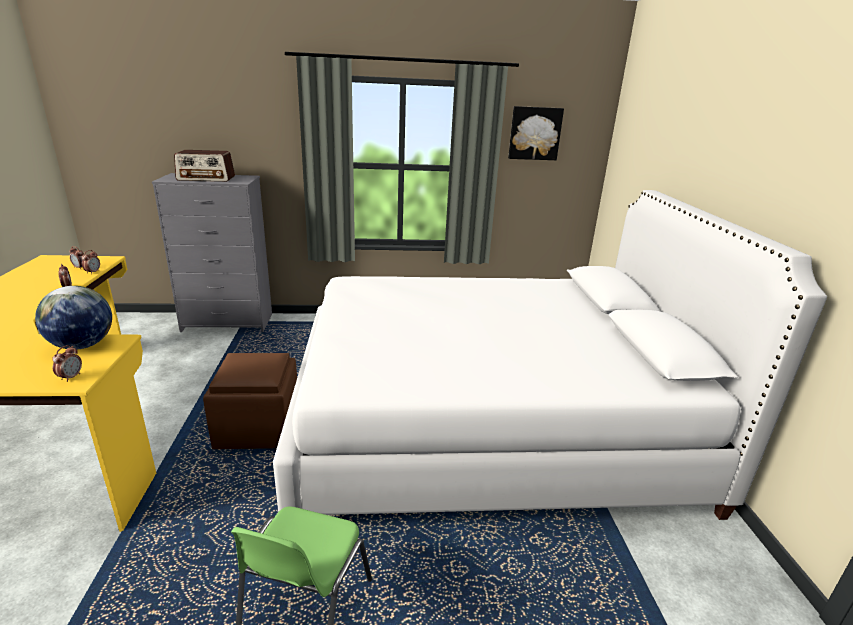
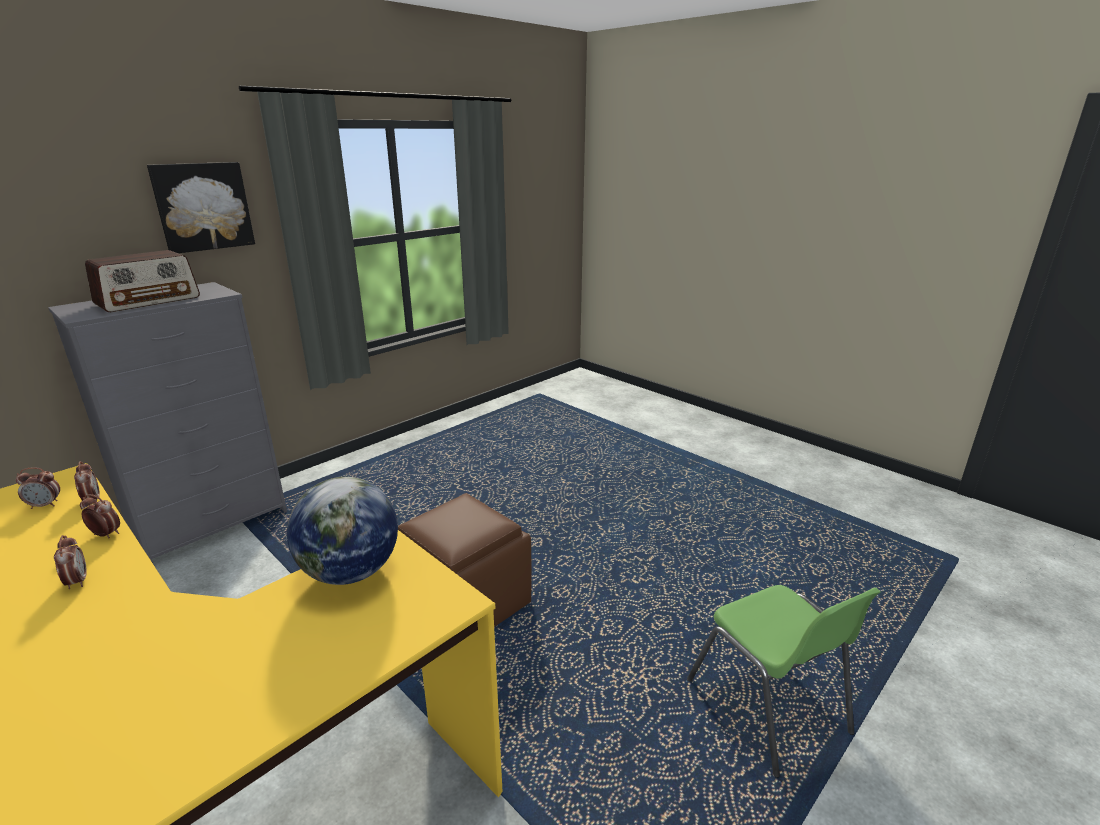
camera: 40 degrees left, 0 degrees up
(71, 377) = (436, 603): alarm clock -> alarm clock (77, 581)
(487, 425) = (653, 485): white bed -> none
(534, 133) = (525, 177): picture -> picture (203, 206)

